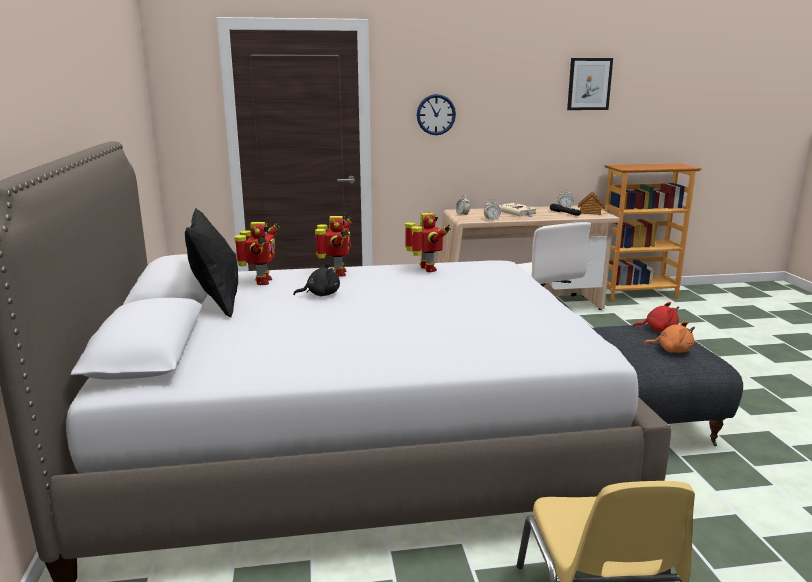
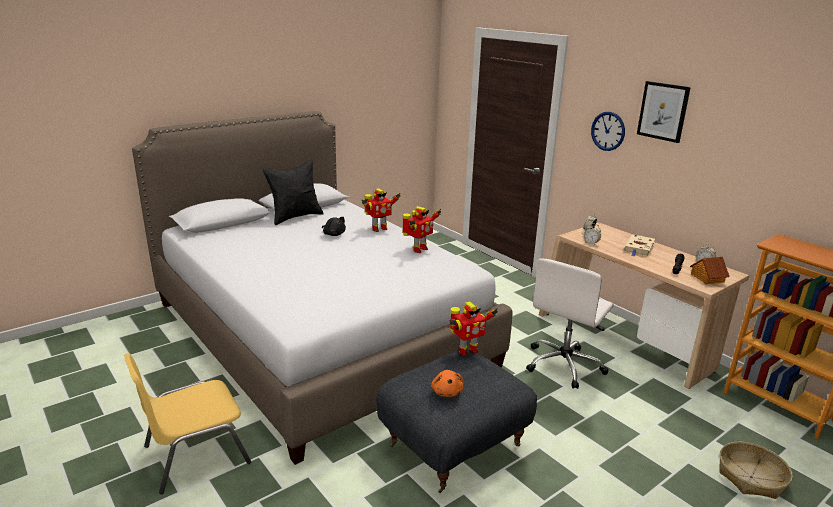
camera: 60 degrees right, 5 degrees up
(261, 282) = (341, 216): toy robot -> toy robot (466, 351)
(589, 84) = (777, 132): picture -> picture (663, 111)
(658, 330) = (495, 382): red plush toy -> none
(715, 328) = (751, 477): none -> basket

